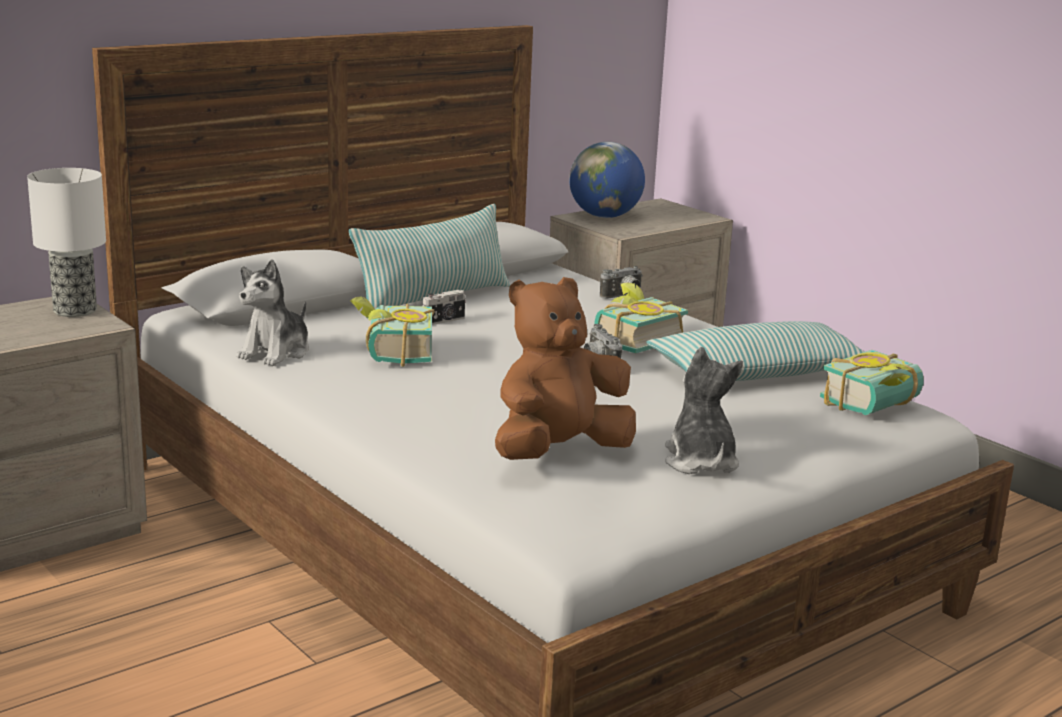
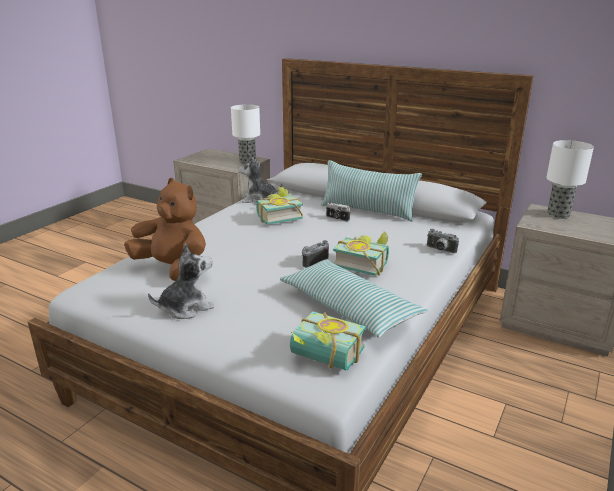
camera: 70 degrees right, 5 degrees up
(604, 216) = (559, 215): globe -> table lamp

